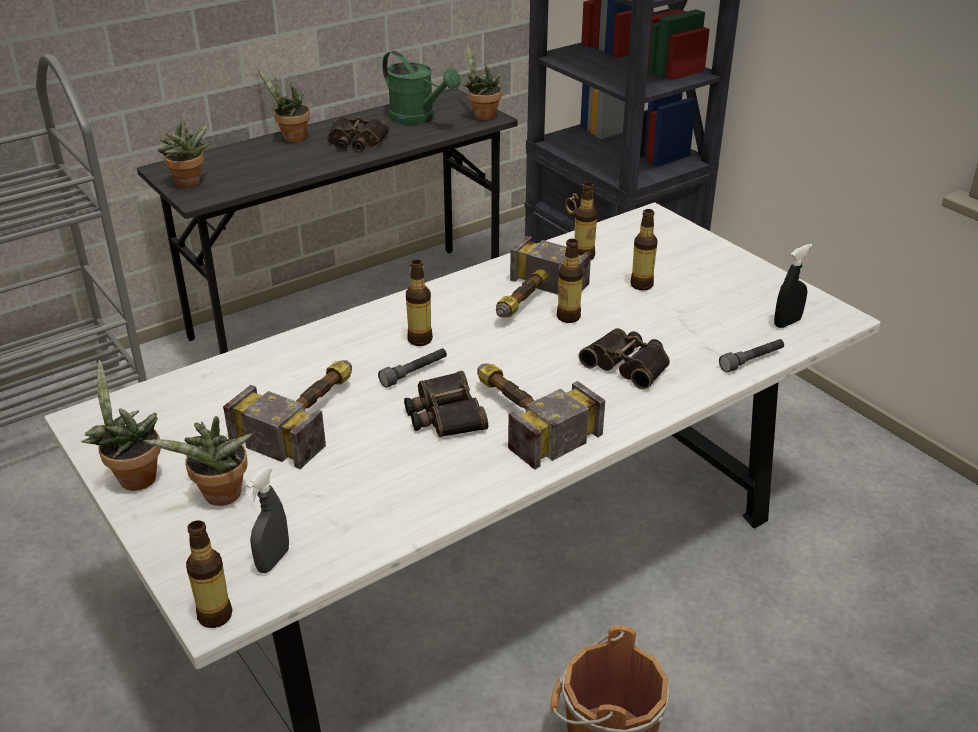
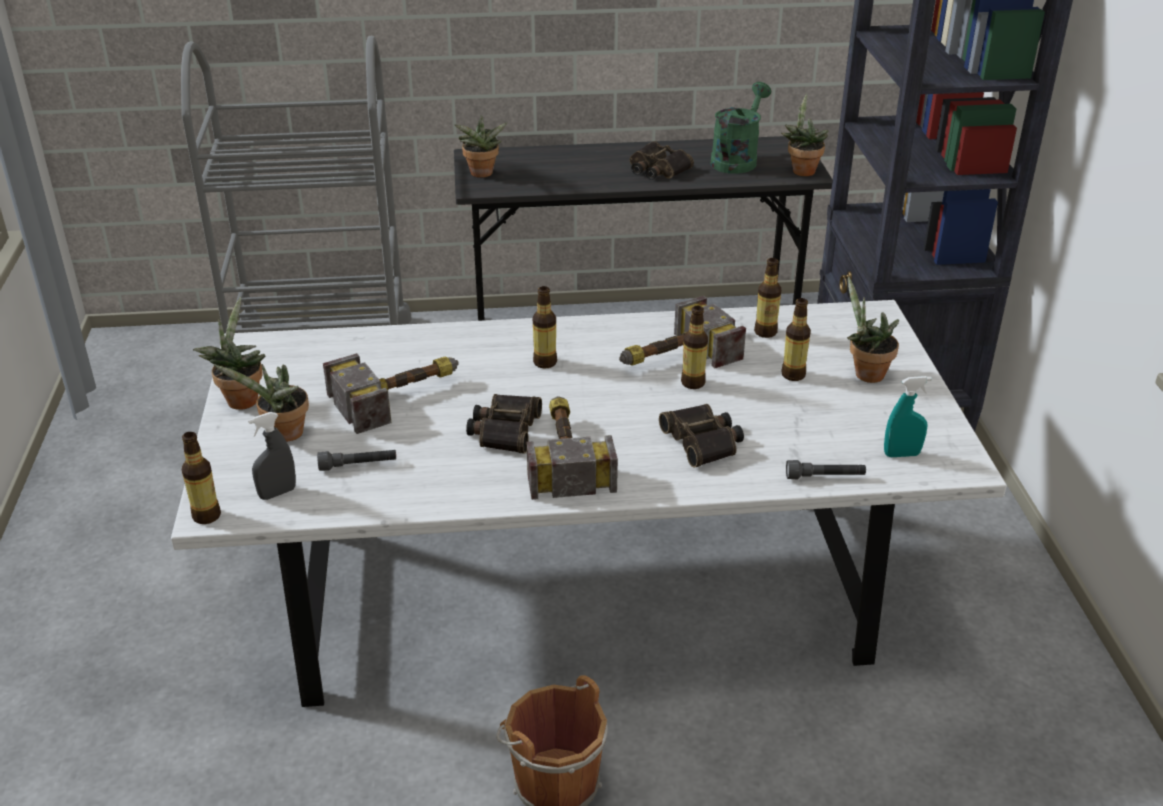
camera: 30 degrees right, 0 degrees up
(291, 138) = (603, 152): potted plant -> potted plant (865, 373)
(414, 373) = (513, 388): grey flashlight -> grey flashlight (358, 465)
(418, 119) = (737, 159): green watering can -> green watering can turned 135 degrees counterclockwise
(787, 323) = (901, 454): black spray bottle -> turquoise spray bottle

